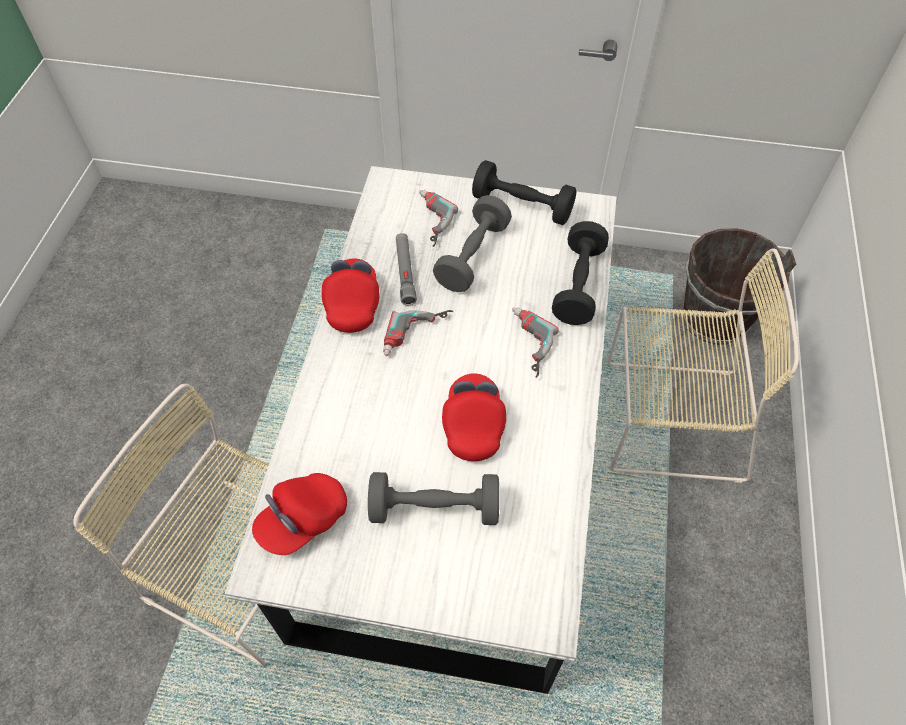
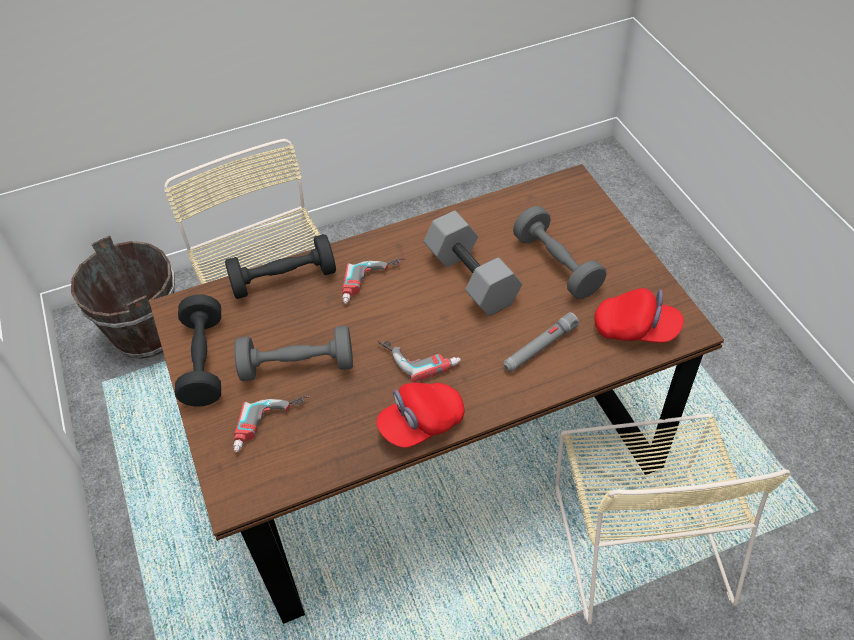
camera: 120 degrees left, 5 degrees down
(405, 272) = (353, 406): grey flashlight -> grey flashlight (540, 347)
(455, 471) = (433, 440): white dining table -> brown dining table
(473, 425) = (473, 278): red cap -> grey dumbbell

